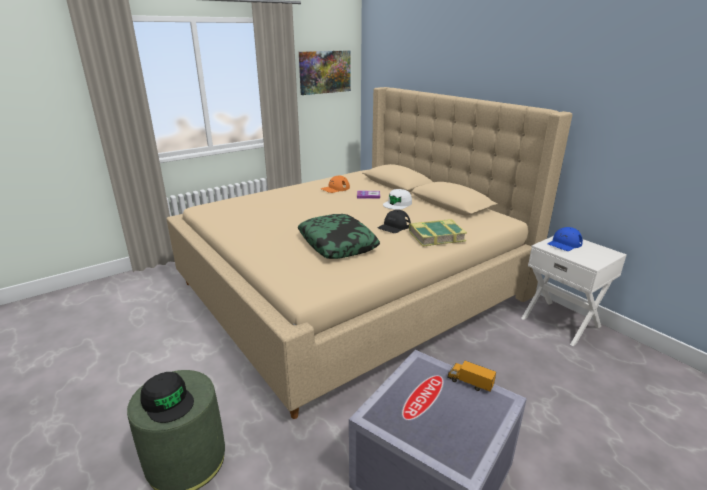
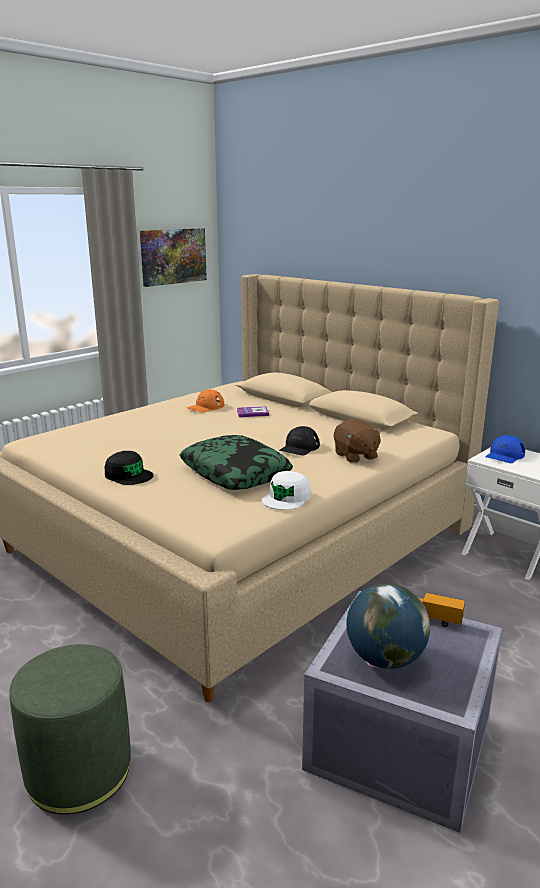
camera: 10 degrees left, 5 degrees down
(168, 401) = (64, 682): black cap -> black cap (128, 475)
(397, 204) = (294, 421): white cap -> white cap (287, 498)
(418, 414) = (384, 659): none -> globe
(436, 236) = (355, 456): book -> brown plush toy

